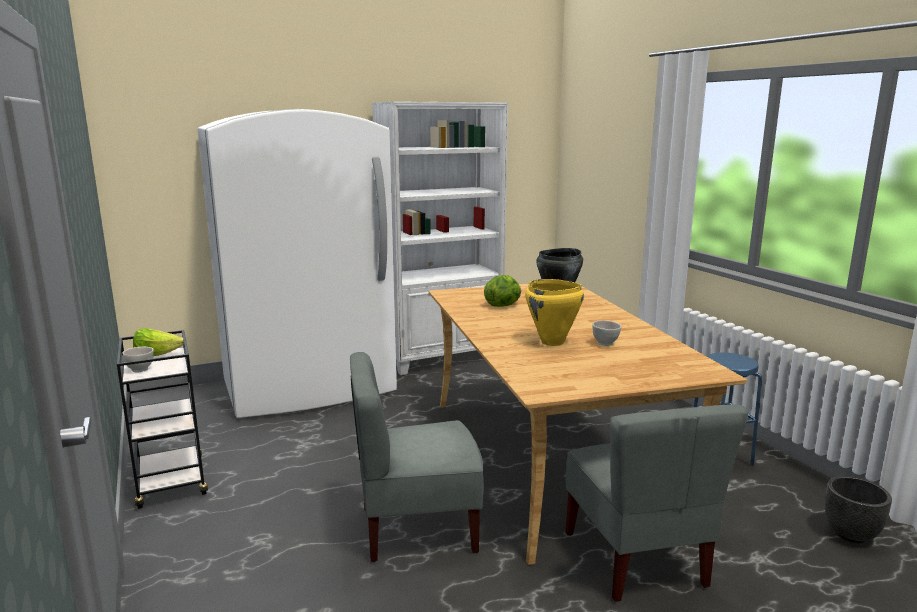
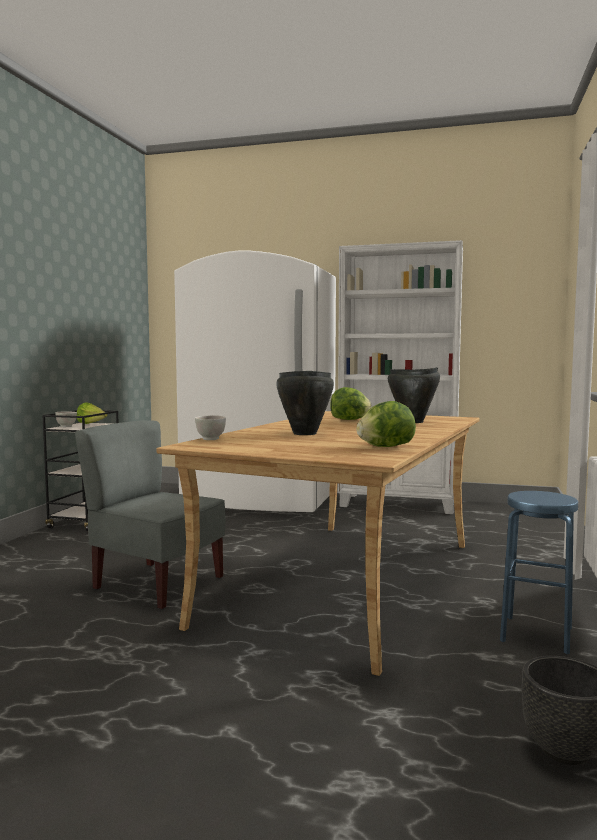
camera: 40 degrees right, 10 degrees down
(552, 342) = (304, 433): yellow cooking pot -> black cooking pot
(605, 343) = (346, 439): white bowl -> white bowl (210, 439)
(636, 559) = (267, 662): grey chair -> none
(664, 350) = (385, 447): none -> lettuce

